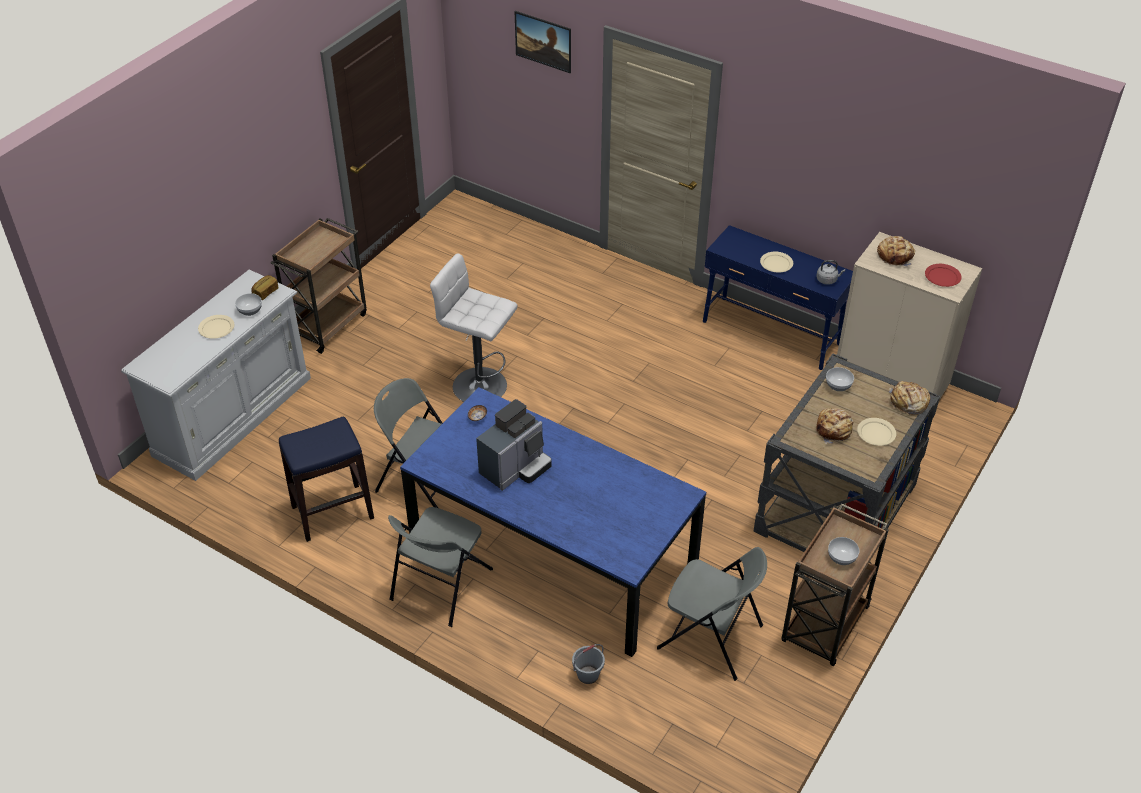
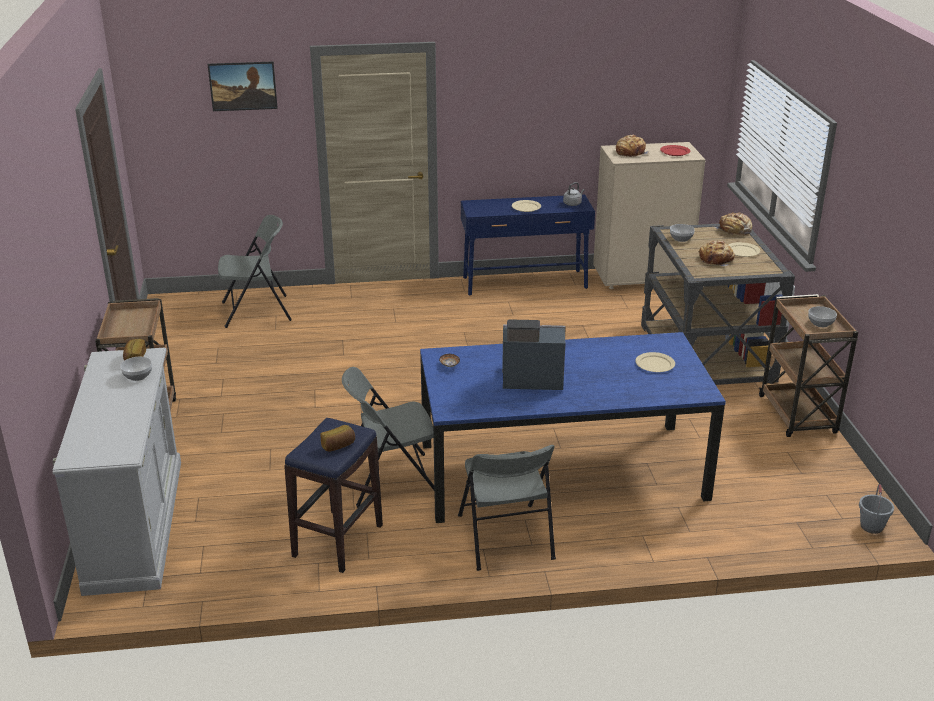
camera: 40 degrees left, 15 degrees down
(217, 328) = (120, 400): beige plate -> beige plate (655, 364)
(319, 448) = (338, 446): none -> bread
(479, 385) = (348, 400): white stool -> none
(516, 468) = (529, 380): coffee machine -> coffee machine turned 90 degrees counterclockwise
(588, 675) = (699, 528): grey bucket -> grey bucket (872, 526)
(710, 637) = (742, 460): grey chair -> grey chair (256, 311)

